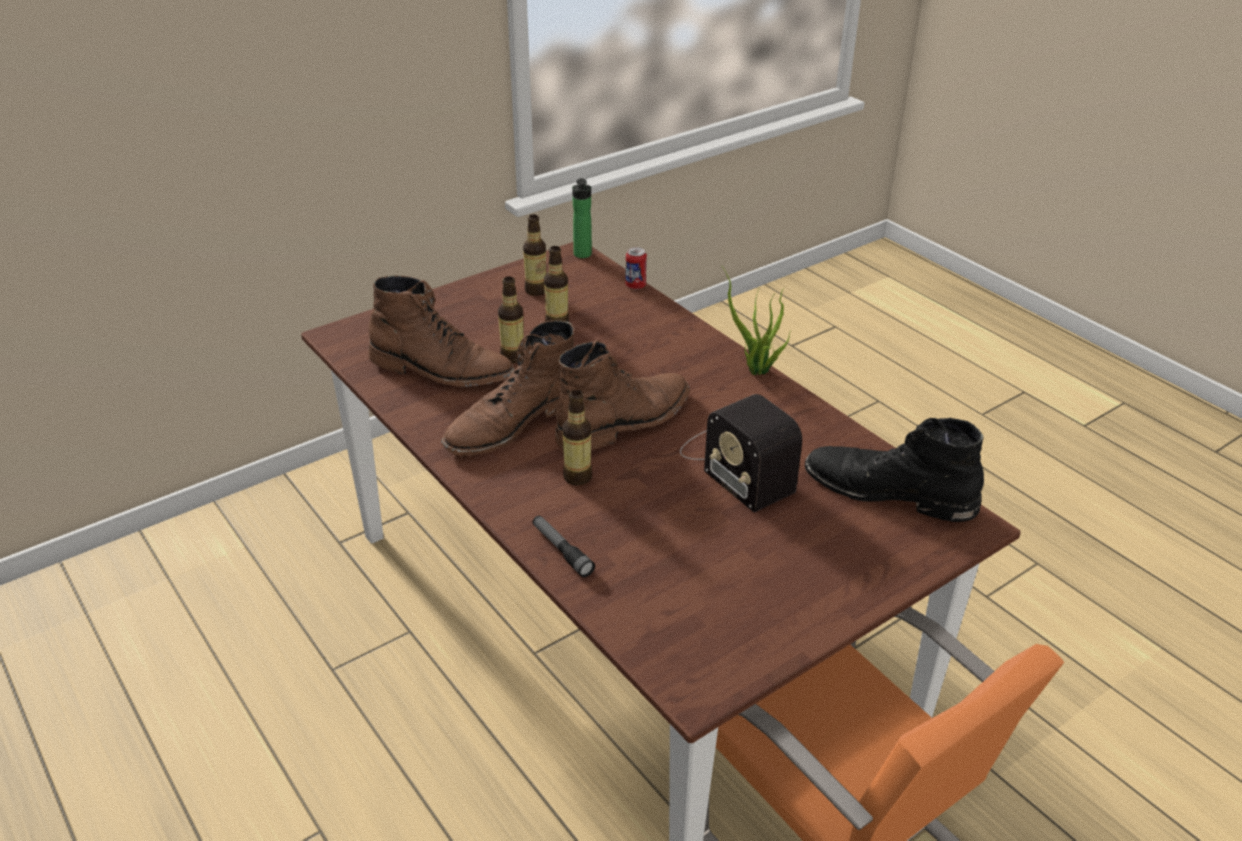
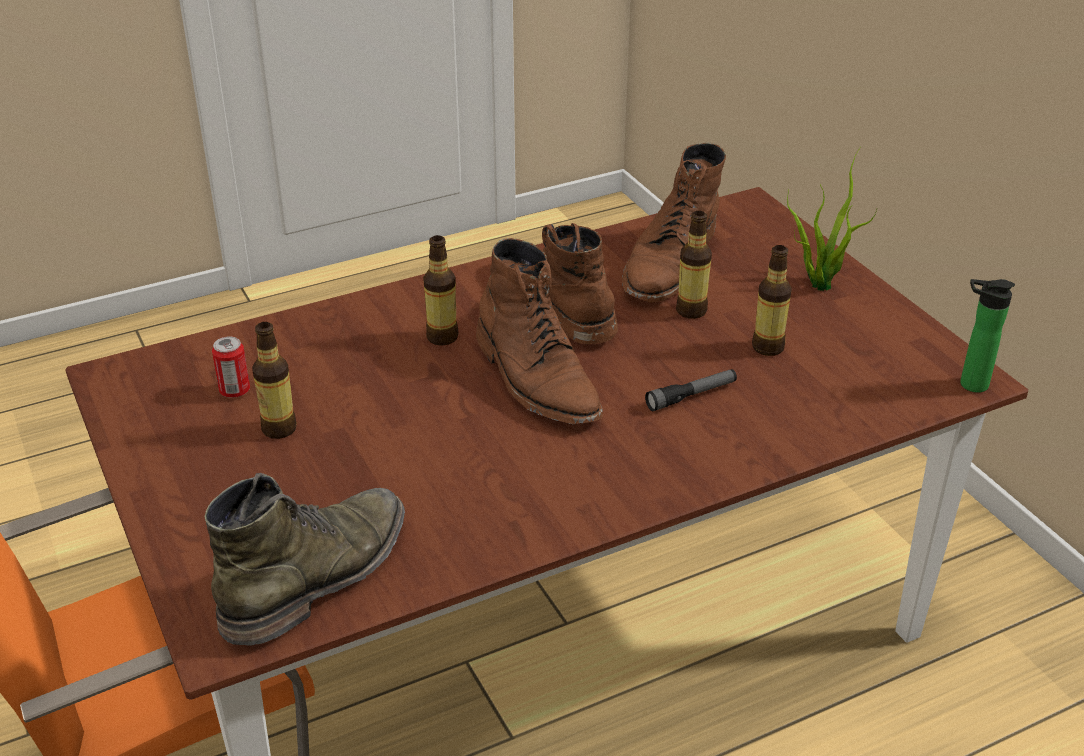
camera: 100 degrees right, 0 degrees up
(536, 290) = (858, 337): bottle -> bottle (279, 429)
(561, 551) = (331, 319): flashlight -> flashlight (691, 396)
(635, 285) = (878, 424): can -> can (235, 391)
(735, 464) = (424, 451): radio -> none
(755, 371) = (627, 505): potted plant -> potted plant (819, 282)
(889, 491) = (318, 575): black boot -> green boot

